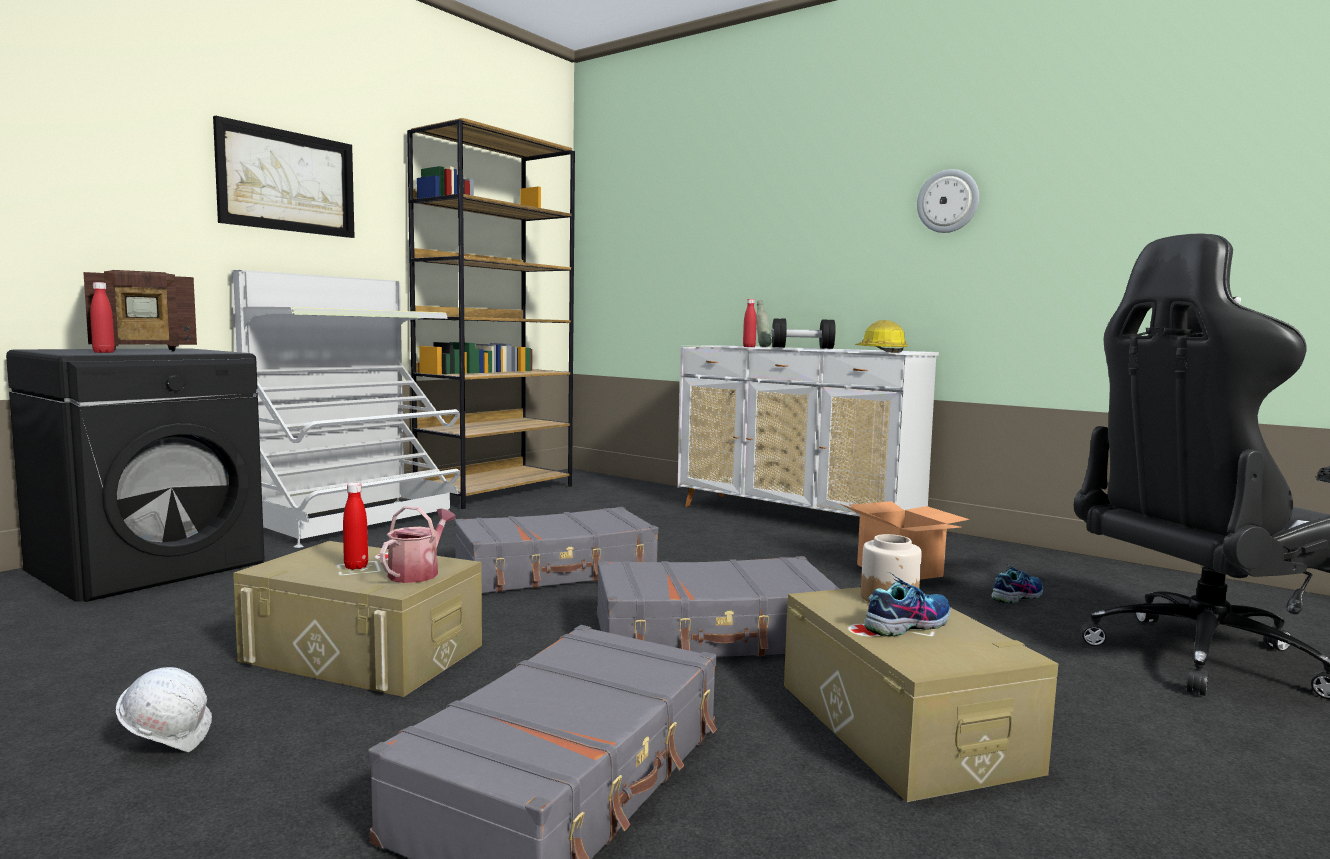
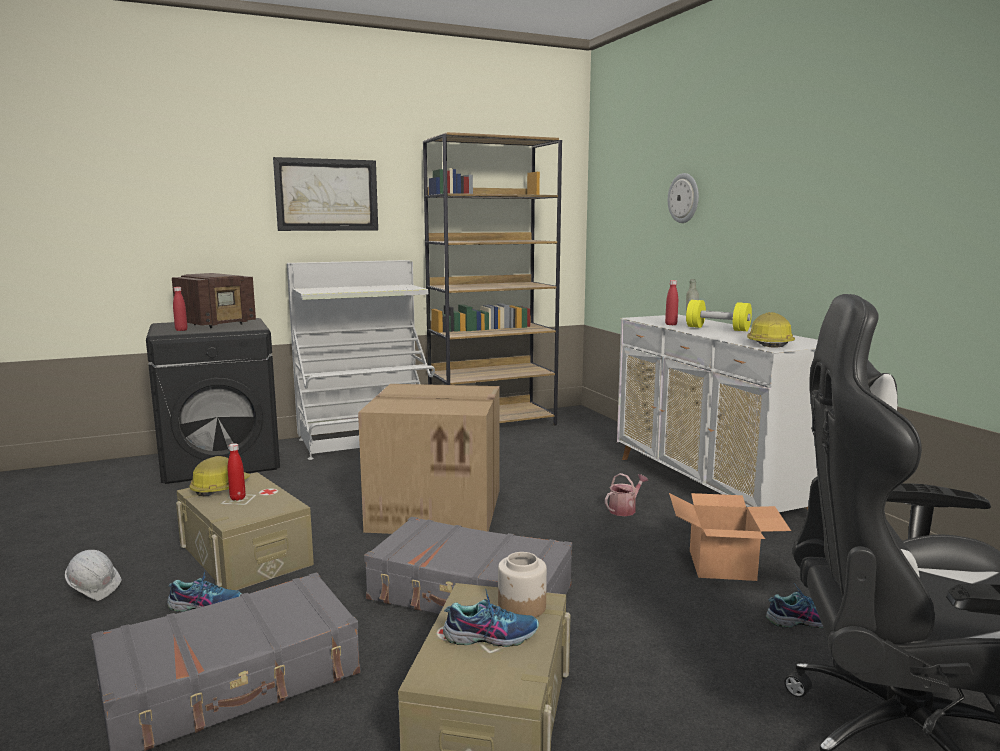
camera: 30 degrees right, 5 degrees up
(146, 350) = (217, 324): radio -> radio turned 45 degrees counterclockwise
(304, 560) = (219, 487): none -> hard hat
(391, 716) = (205, 605): none -> shoe
(418, 573) = (260, 510): watering can -> watering can (624, 509)
(556, 571) = (438, 509): grey suitcase -> cardboard box
(802, 348) = (717, 329): black dumbbell -> yellow dumbbell
(948, 201) = (864, 184): wall clock -> wall clock (684, 198)

